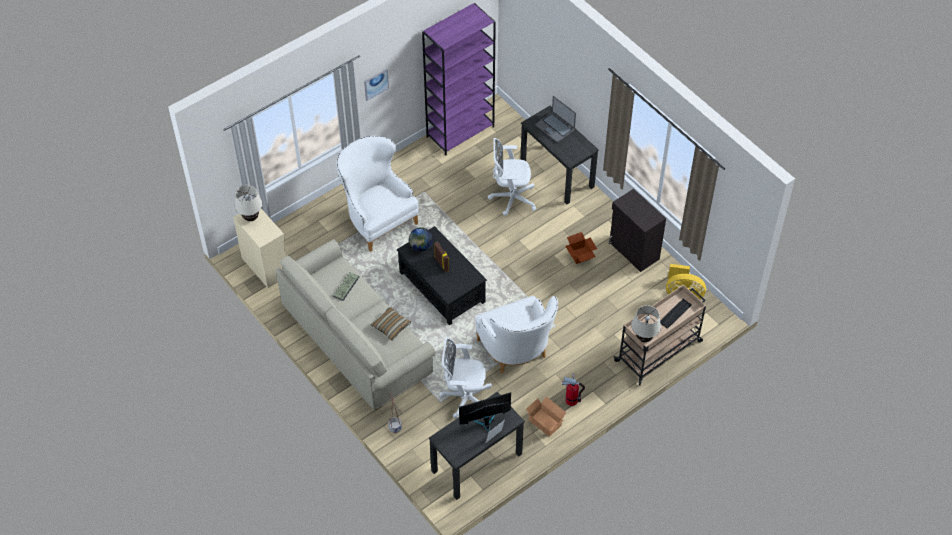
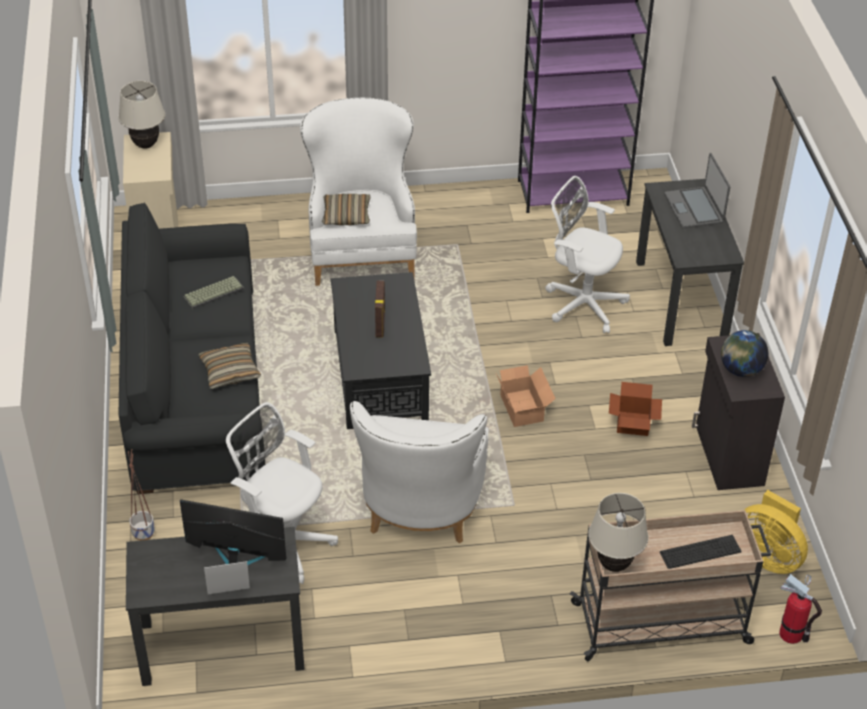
camera: 30 degrees right, 10 degrees down
(355, 339) = (195, 387): beige sofa -> black sofa
(376, 84) = (432, 28): picture -> none
(376, 208) = (346, 215): none -> pillow
(421, 246) = (368, 289): globe -> globe (740, 370)
(545, 421) = (383, 638): cardboard box -> cardboard box (523, 406)
(571, 400) = (451, 628): fire extinguisher -> fire extinguisher (791, 634)

